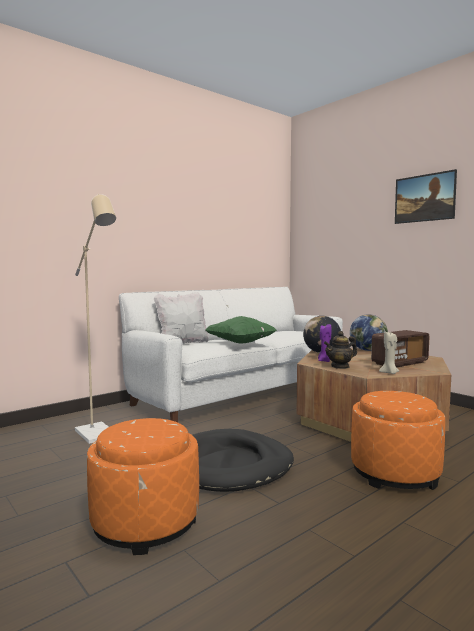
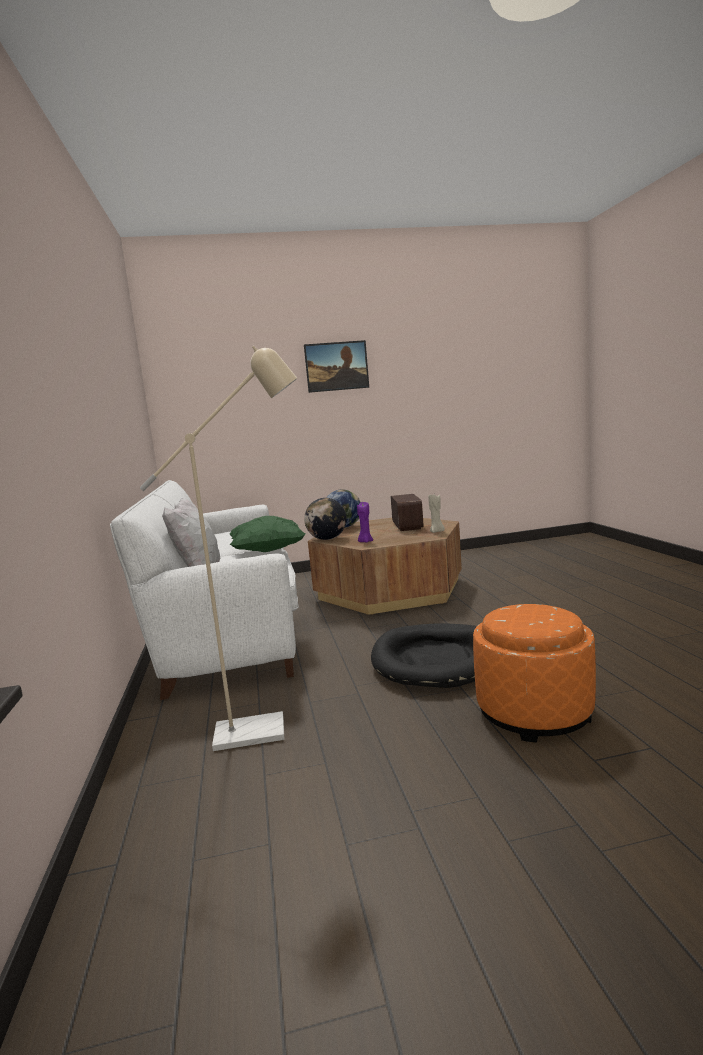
camera: 60 degrees left, 5 degrees up
(340, 366) = (395, 540): teapot -> none
(395, 473) = (500, 604): orange ottoman -> none

